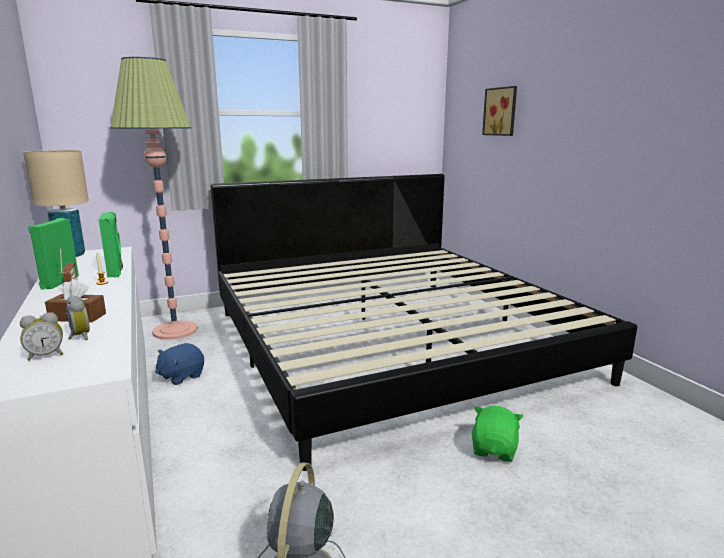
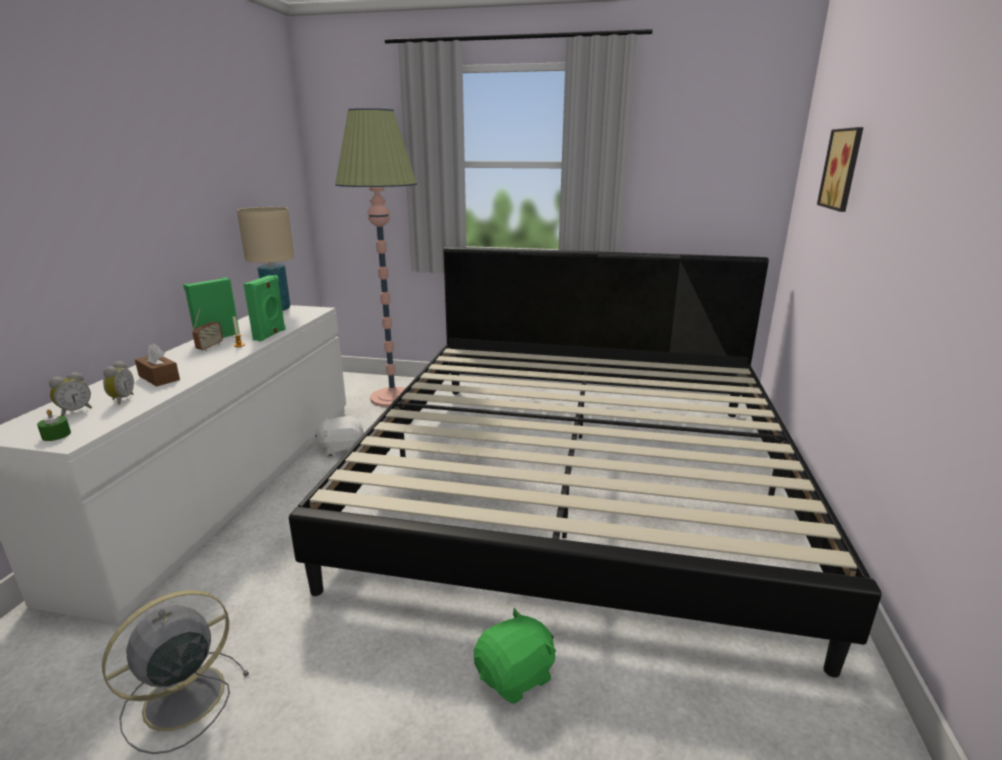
camera: 35 degrees right, 5 degrees up
(46, 355) = (75, 411): alarm clock -> alarm clock turned 60 degrees counterclockwise
(78, 372) = (56, 435): none -> green candle
(181, 376) = (341, 448): blue plush toy -> white plush toy

